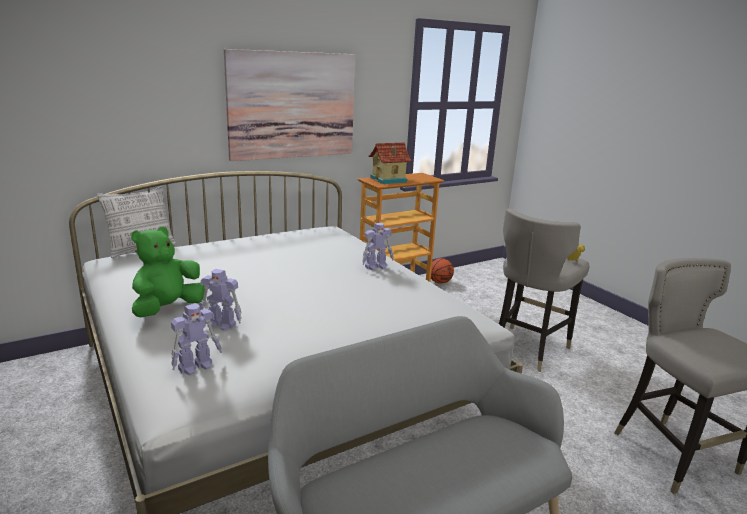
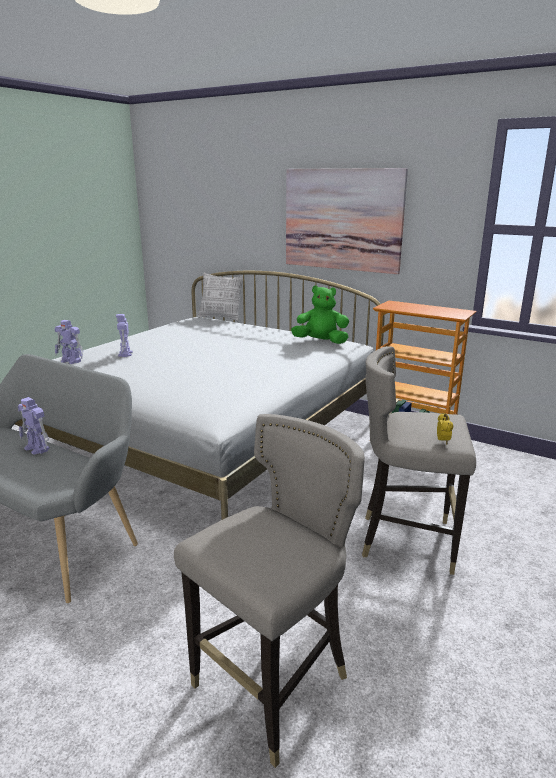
camera: 65 degrees right, 0 degrees up
(168, 309) = (136, 341): green plush toy -> green plush toy (321, 342)
(376, 266) = (277, 368): toy robot -> toy robot (37, 449)
(389, 180) = (408, 307): toy house -> none
(439, 282) = (490, 458): basketball -> none

